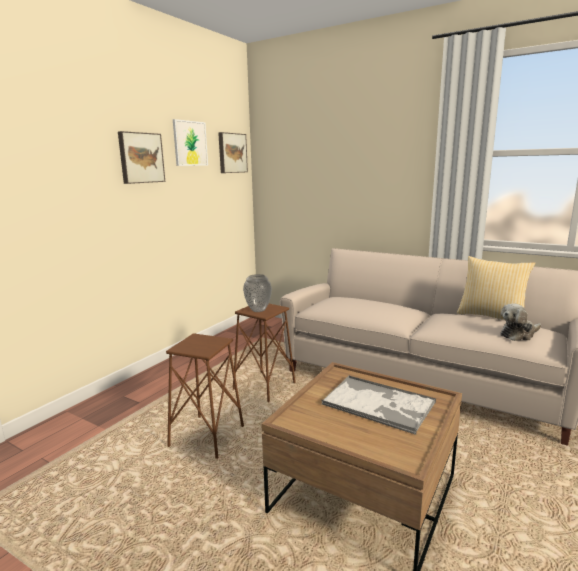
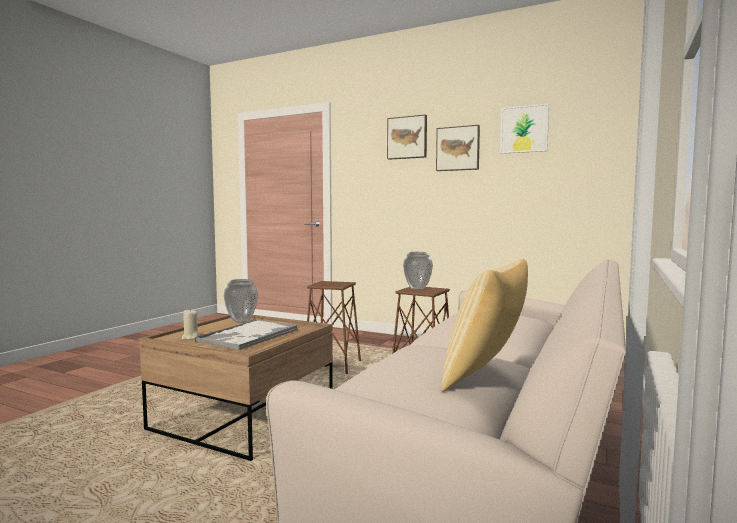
camera: 85 degrees right, 10 degrees down
(231, 153) = (600, 133): picture -> picture (407, 137)
(305, 416) = (242, 321): none -> vase
(396, 442) = (190, 337): none -> beige candle
(518, 334) = (386, 378): plush toy -> none

